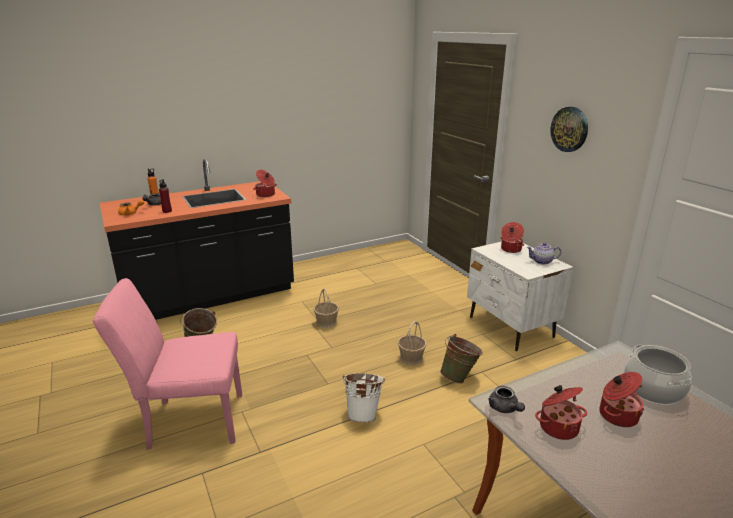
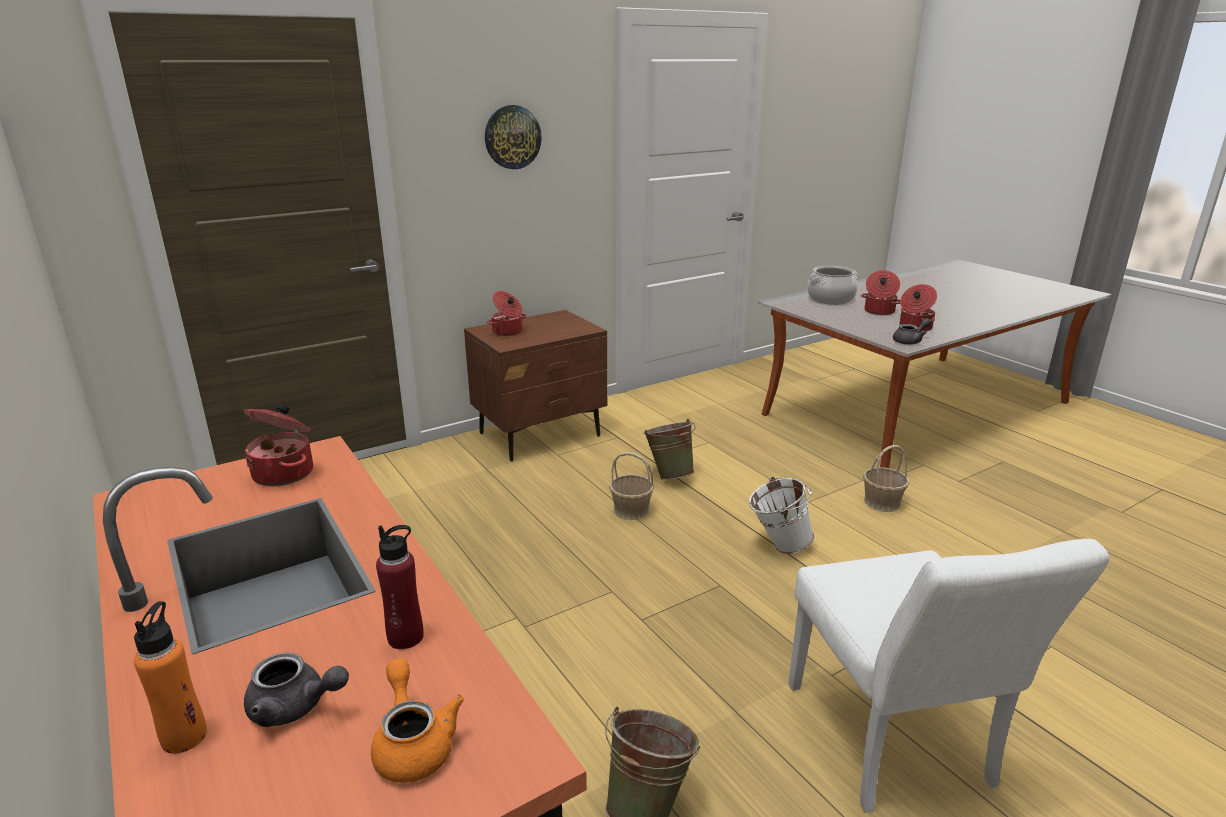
camera: 95 degrees left, 0 degrees up
(188, 421) = (895, 746): pink chair -> white chair
(326, 322) = (520, 606): basket -> basket (881, 502)
(511, 327) = (541, 434): white nightstand -> brown nightstand
(542, 261) = (551, 320): teapot -> none

